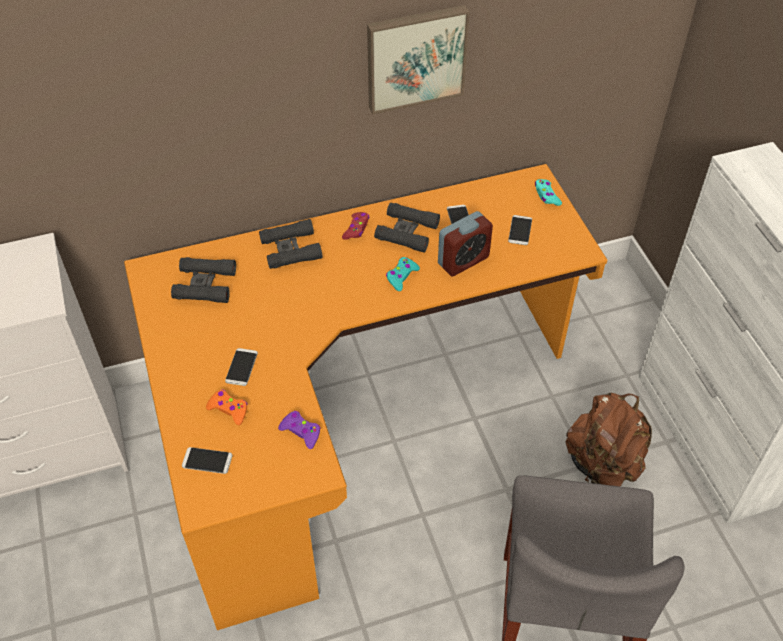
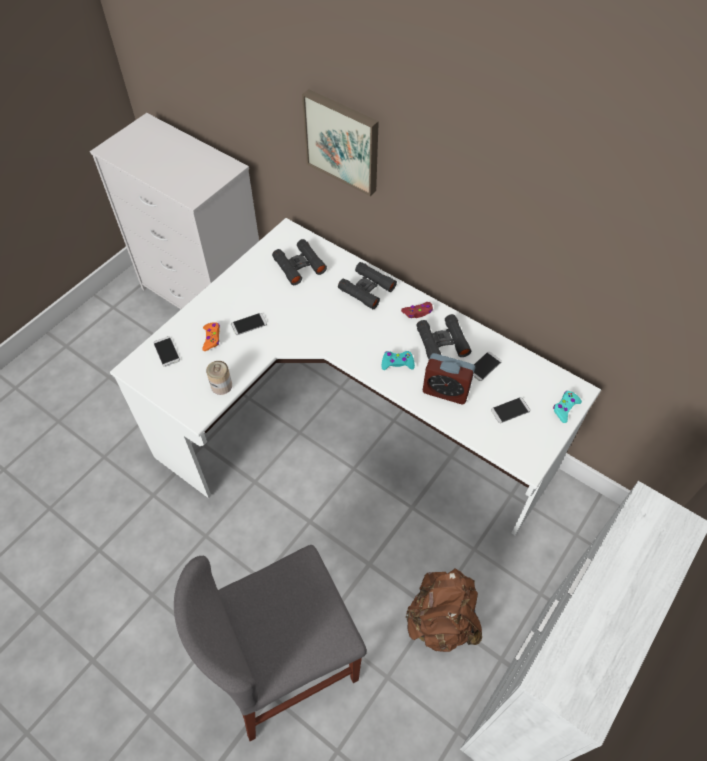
camera: 55 degrees right, 5 degrees up
(301, 432) = (221, 385): purple game controller -> can
(348, 418) = (349, 431): orange desk -> white desk
(415, 57) = (514, 216): picture -> picture (343, 141)

